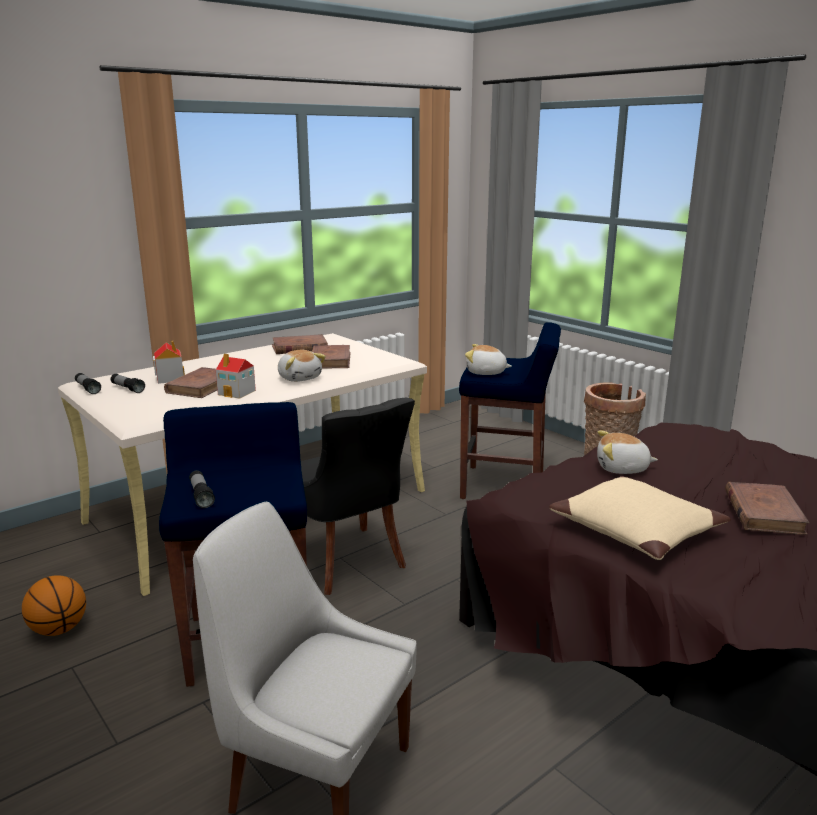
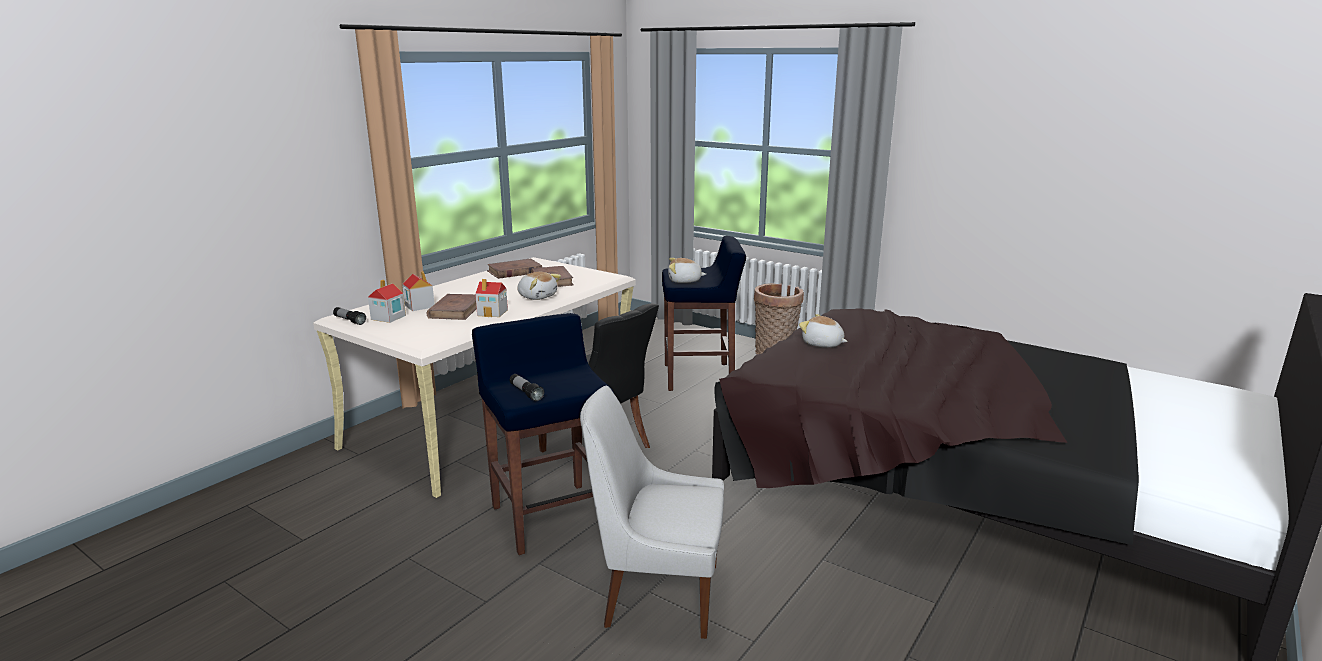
camera: 15 degrees left, 0 degrees up
(59, 629) = (376, 533): basketball -> none
(127, 389) = (388, 317): flashlight -> toy house
(622, 469) = (822, 344): plush toy -> plush toy turned 45 degrees clockwise
(636, 530) = (854, 383): beige pillow -> none
(763, 512) = (932, 362): brown book -> none

